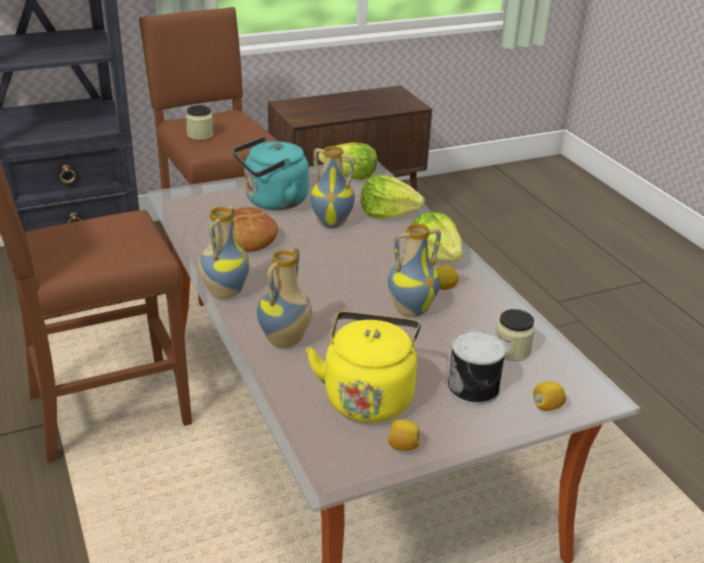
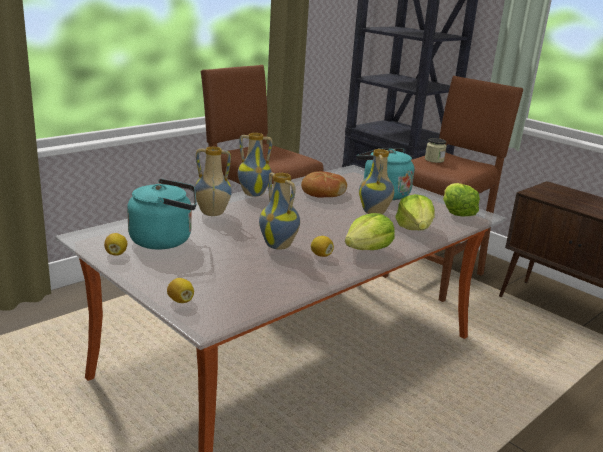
camera: 70 degrees right, 10 degrees down
(368, 396) = (165, 240): yellow kettle -> turquoise kettle
(474, 388) = (191, 273): can -> none
(511, 350) = (250, 284): jar -> none

